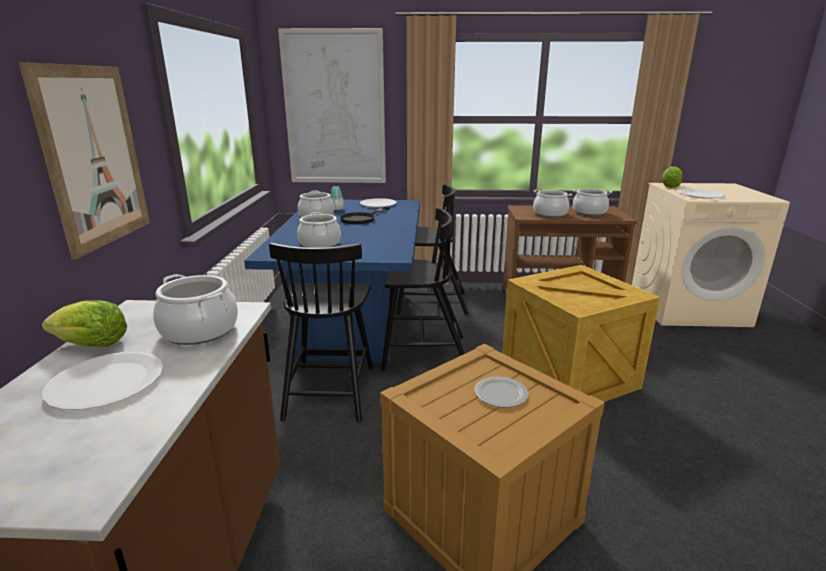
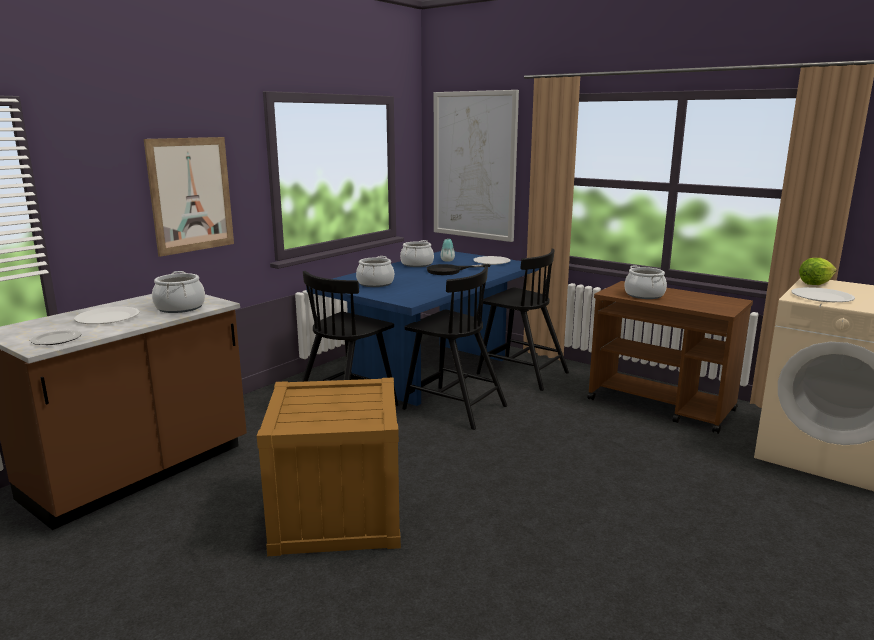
camera: 35 degrees right, 5 degrees down
(92, 345) = (129, 303): lettuce -> none
(500, 394) = (345, 405): plate -> plate (56, 339)
(571, 376) = (560, 464): crate -> none
(589, 212) = (696, 300): cooking pot -> none

